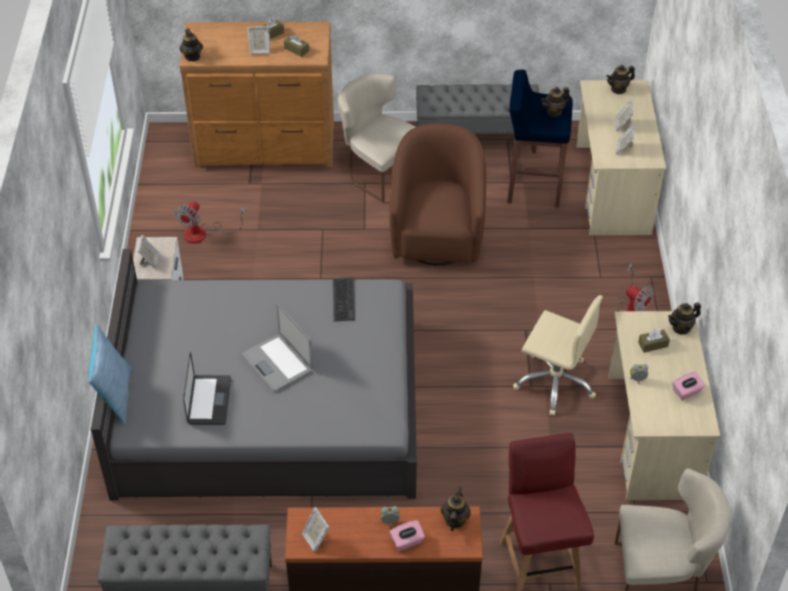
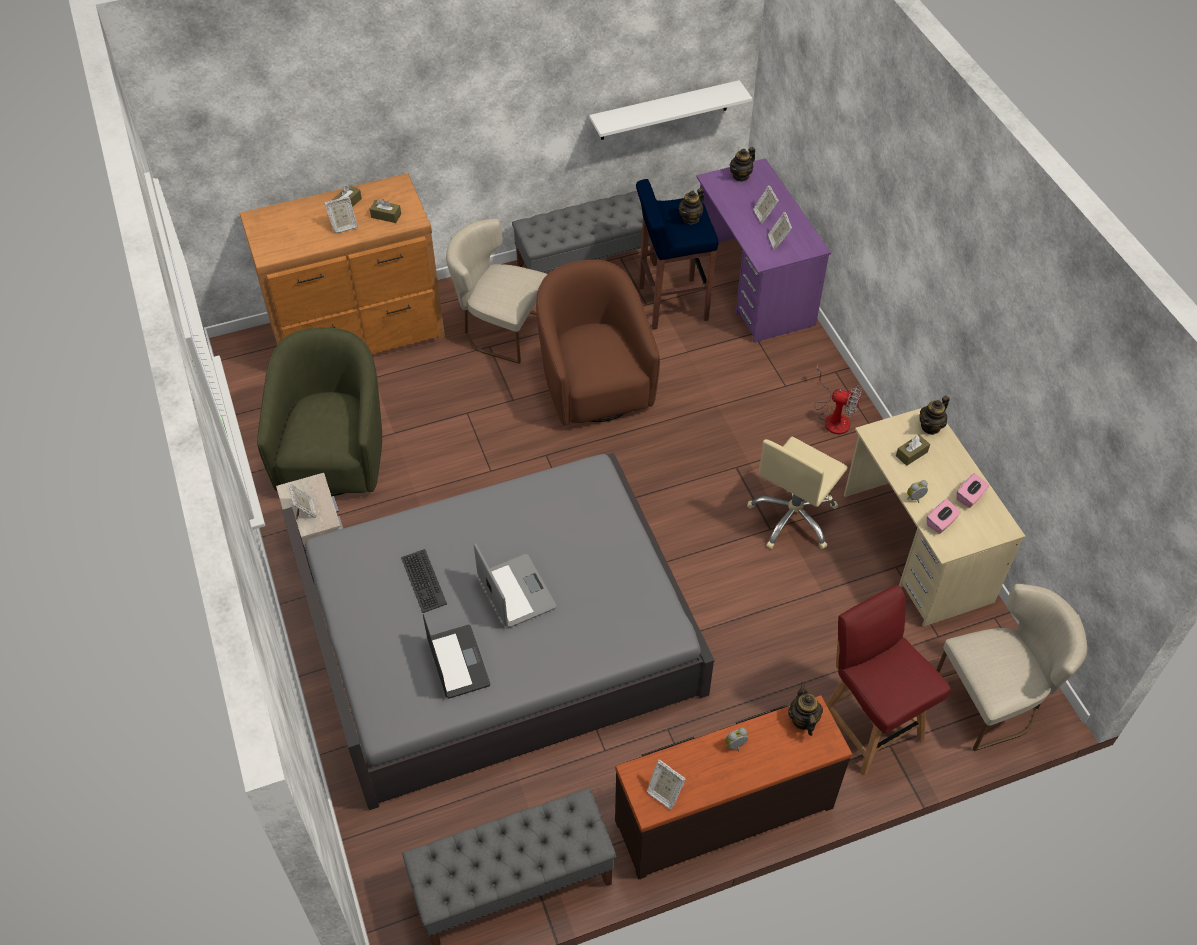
camera: 20 degrees left, 5 degrees up
(115, 396) = (345, 691): pillow -> none
(192, 56) = (267, 253): teapot -> none
(203, 233) = (334, 455): fan -> green armchair
(278, 362) = (515, 592): laptop -> laptop turned 150 degrees counterclockwise
(343, 299) = (553, 495): keyboard -> keyboard (423, 581)
(407, 541) = (765, 762): pink tissue box -> pink tissue box (941, 523)
(555, 383) = (793, 518): beige office chair -> beige office chair turned 120 degrees clockwise
(565, 19) = (664, 110): none -> white shelf
(612, 190) = (753, 286): beige desk -> purple desk

